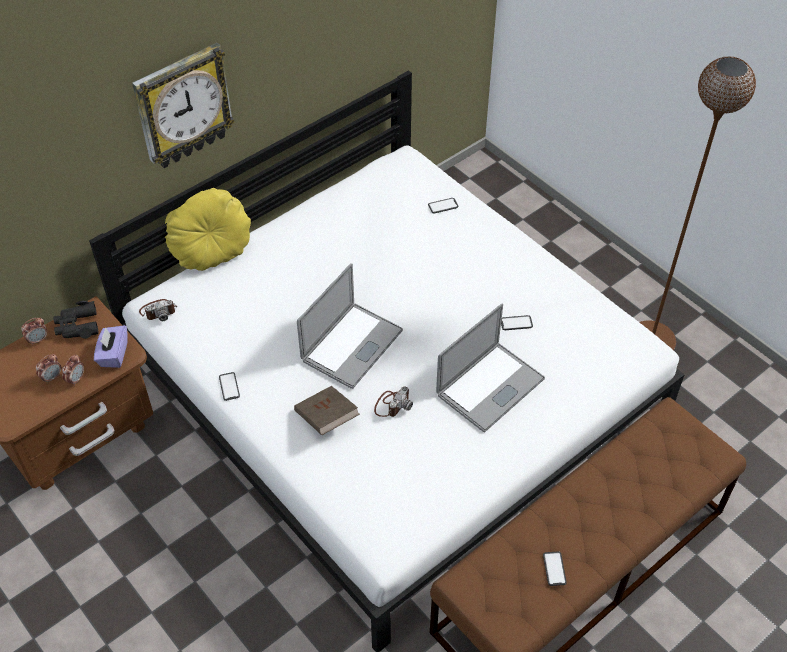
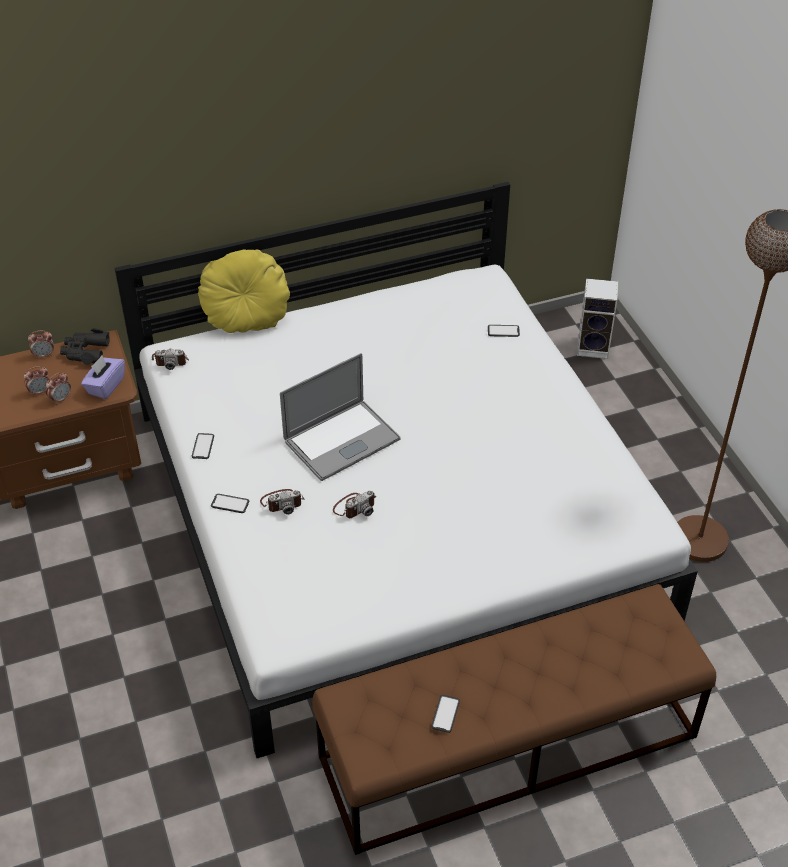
camera: 20 degrees right, 5 degrees down
(183, 106) = (236, 156): wall clock -> none
(326, 419) = (282, 502): brown book -> camera
(490, 386) = (464, 518): laptop -> none
(494, 195) = (594, 347): none -> speaker
(516, 323) = (524, 464): phone -> phone (230, 504)

